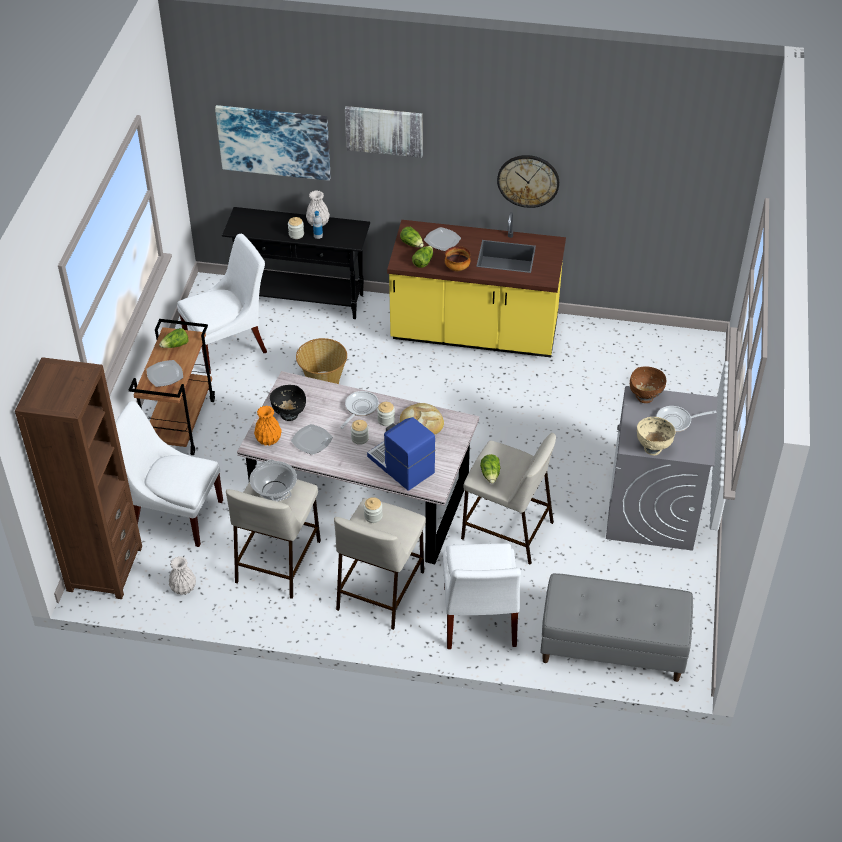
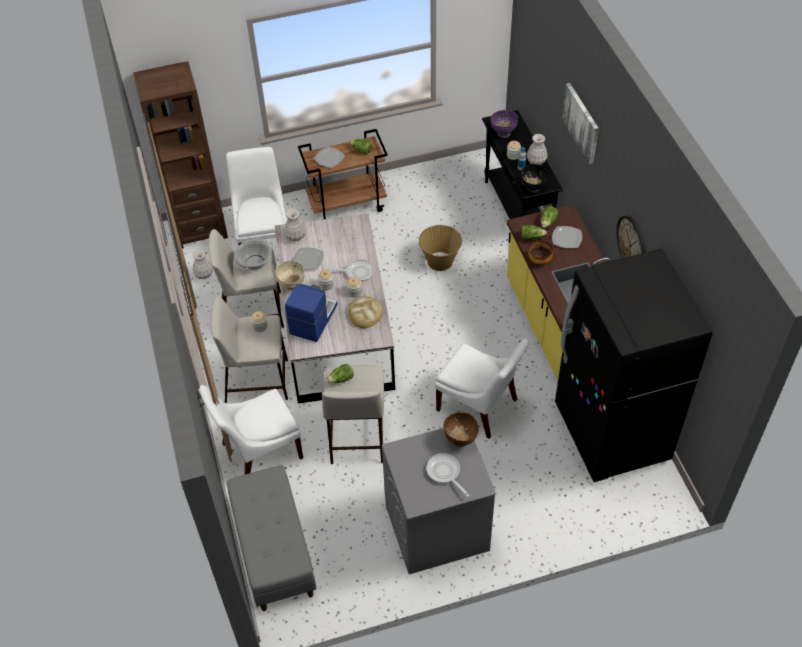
camera: 65 degrees right, 5 degrees up
(229, 345) = (440, 194): white chair -> white chair (479, 407)
(259, 229) = (503, 133): none -> purple bowl
(268, 439) = (295, 236): orange vase -> white vase
(274, 141) = (540, 78): picture -> none
(289, 415) = (326, 237): black bowl -> black bowl (532, 189)
(616, 350) = (611, 433): none -> black fridge
(653, 448) = (402, 466): beige bowl -> beige bowl (291, 286)

